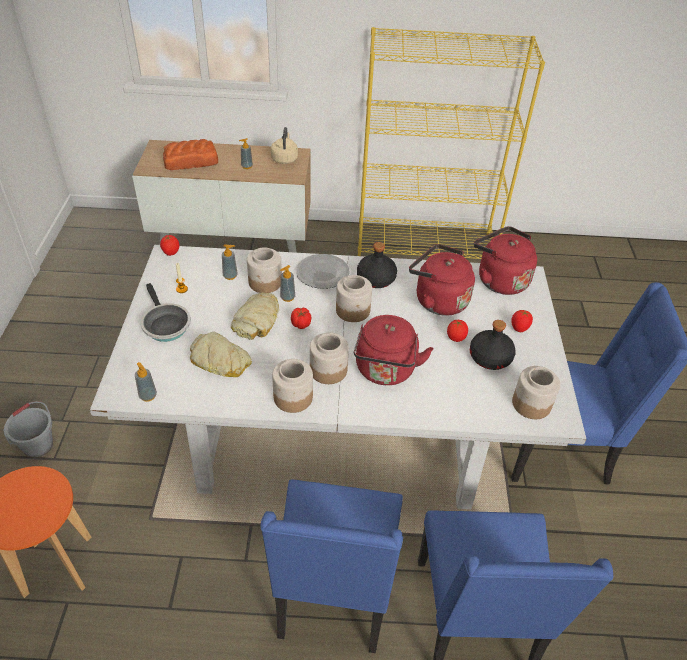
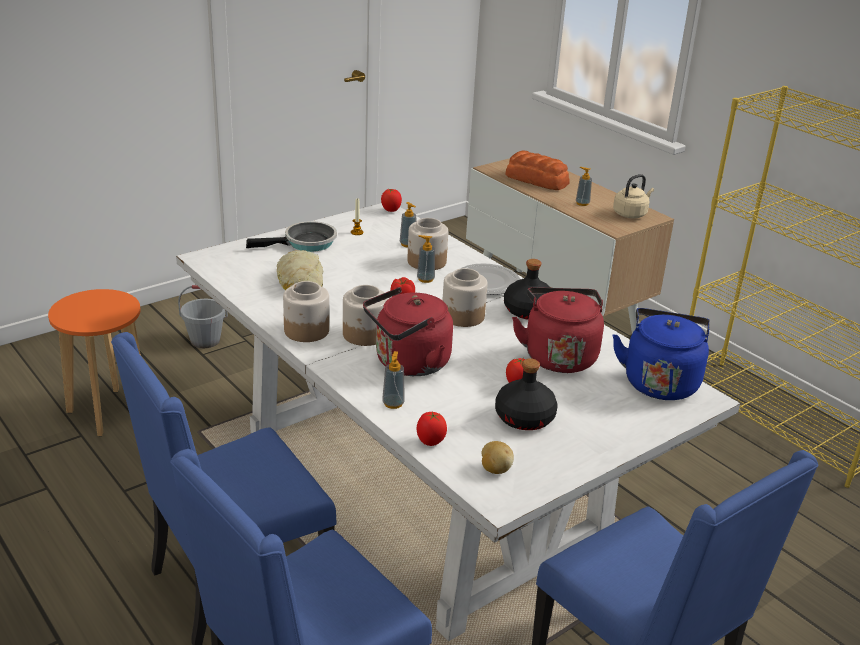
camera: 50 degrees right, 15 degrees down
(148, 396) = (220, 270): soap dispenser -> soap dispenser (393, 403)
(165, 324) = (306, 243): frying pan -> frying pan turned 135 degrees counterclockwise
(257, 320) = (373, 278): bread -> none
(499, 280) = (660, 381): red kettle -> blue kettle
(519, 329) = (601, 422): tomato -> tomato (430, 442)
(531, 404) = (495, 469): jar -> potato

